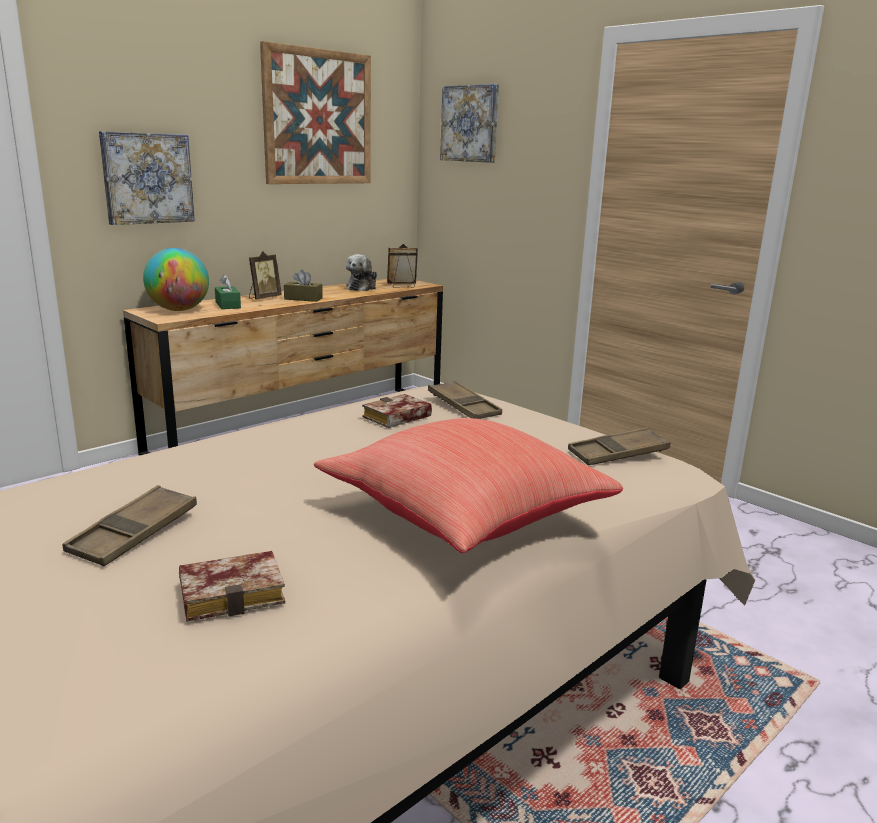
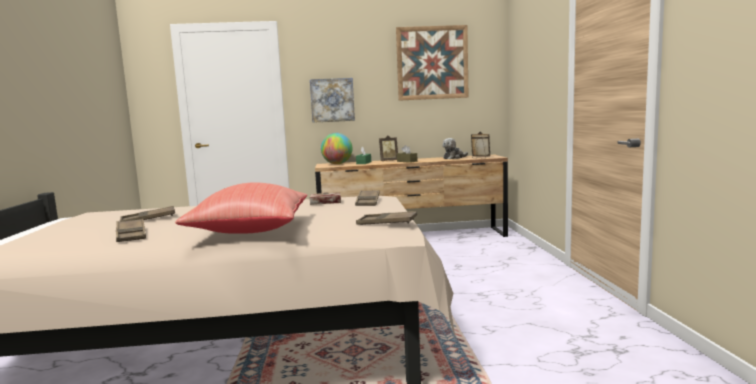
camera: 40 degrees right, 10 degrees down
(236, 592) = (131, 235): book -> brown tray
(470, 124) = (524, 54): picture -> none

